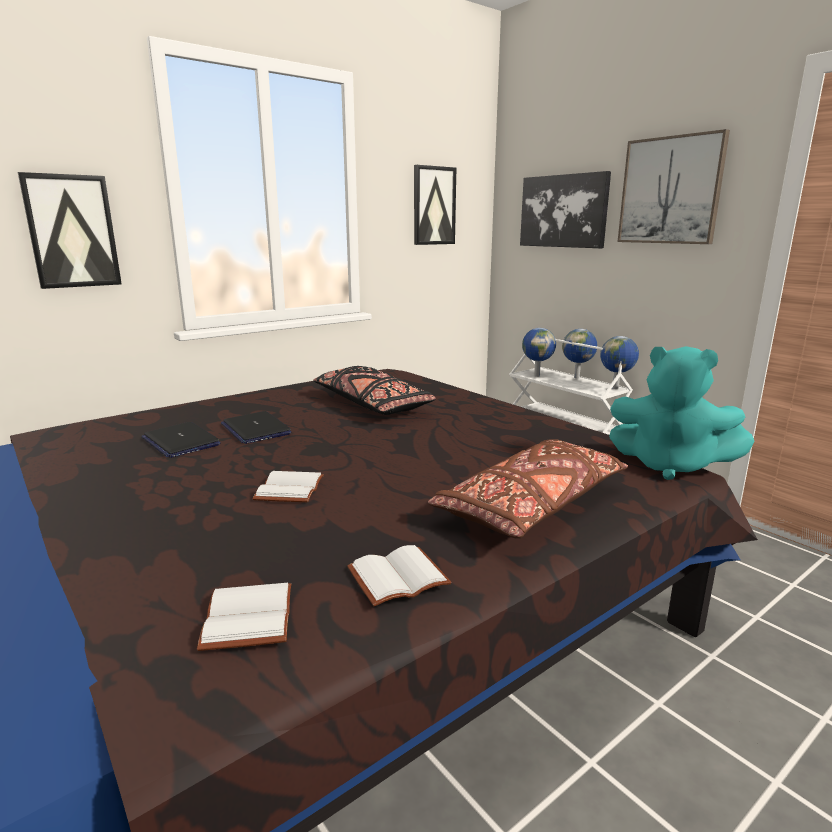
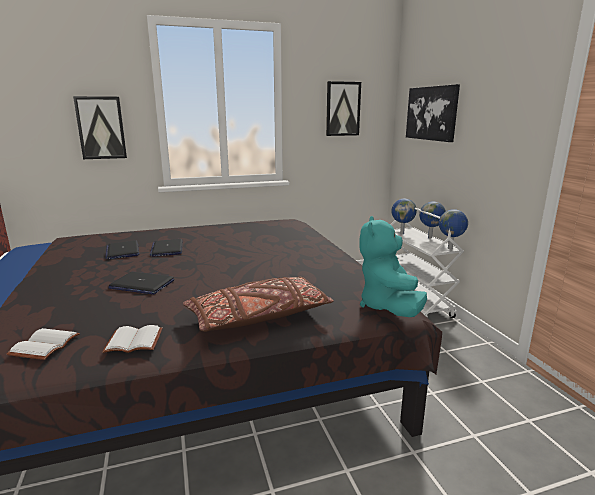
camera: 20 degrees right, 0 degrees up
(288, 488) = (141, 284): white book -> laptop
(372, 405) = (249, 241): black pillow -> none
(670, 191) = (494, 100): picture -> none
(670, 465) = (388, 307): turquoise plush toy -> turquoise plush toy turned 45 degrees clockwise

